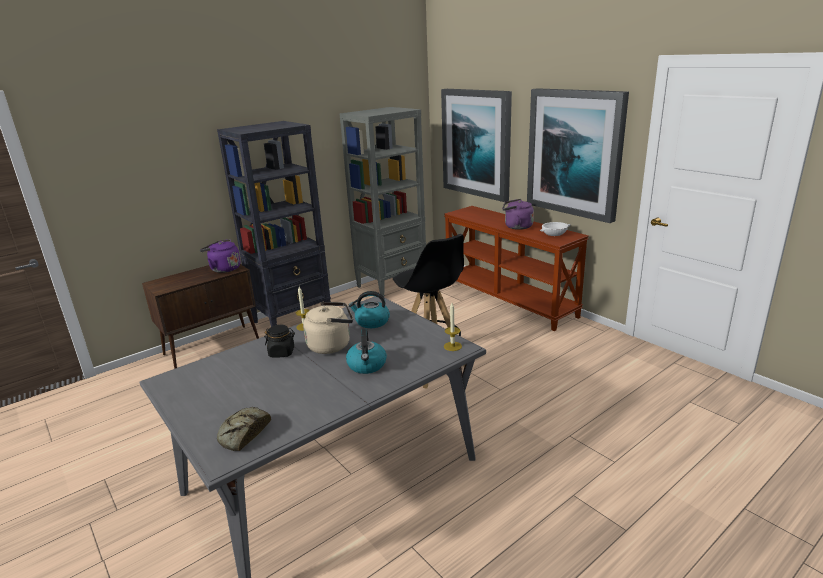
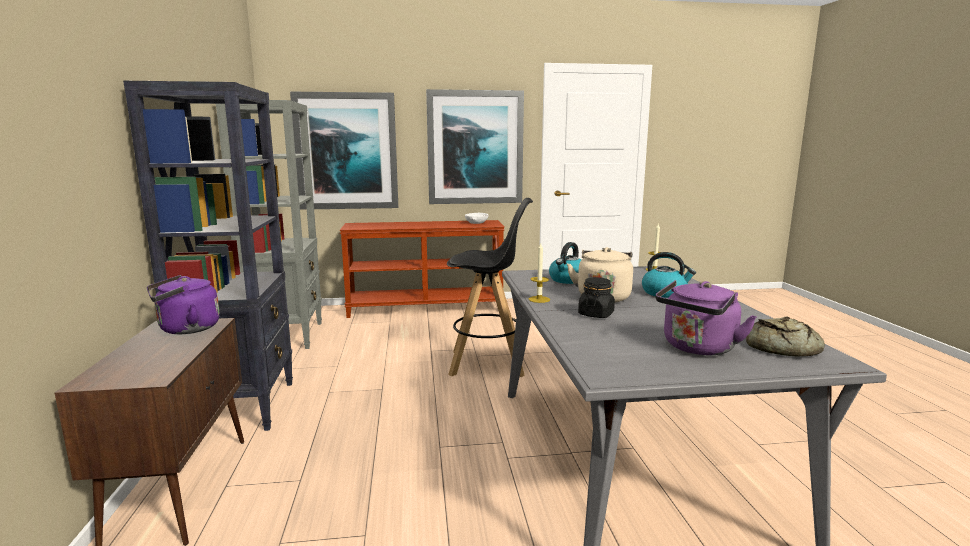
camera: 60 degrees left, 10 degrees down
(516, 227) = (436, 224): purple kettle -> purple kettle (697, 348)

